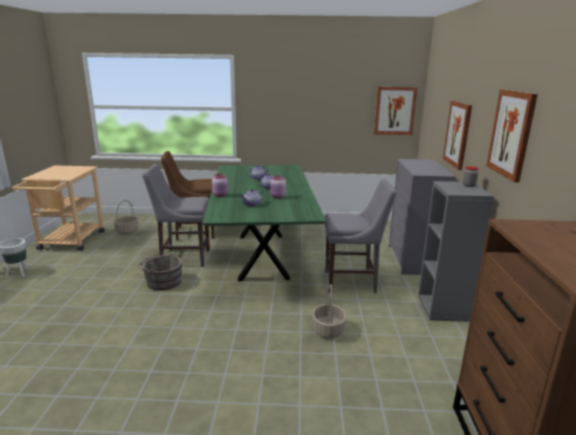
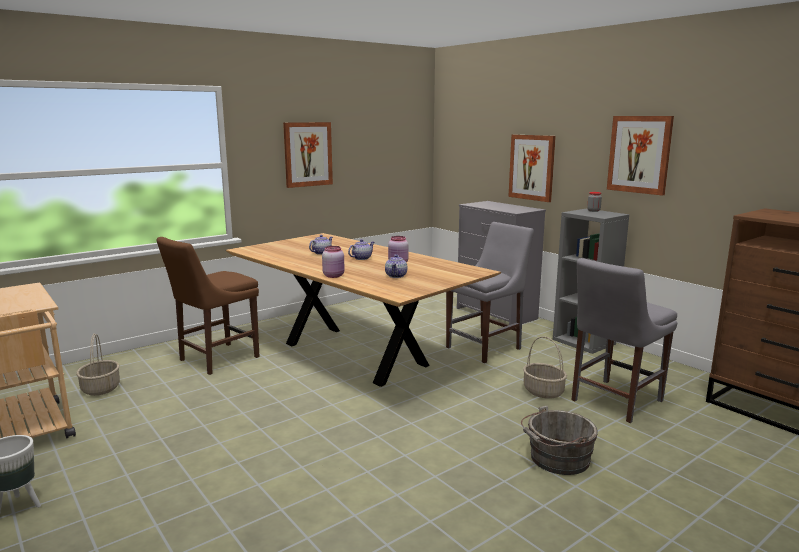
camera: 40 degrees left, 5 degrees down
(162, 282) = (293, 421): grey bucket -> grey bucket (556, 459)
(183, 258) = (263, 389): grey chair -> grey chair (613, 401)
(262, 255) = (355, 354): green dining table -> brown dining table
(394, 111) = (409, 154): picture -> picture (308, 154)

